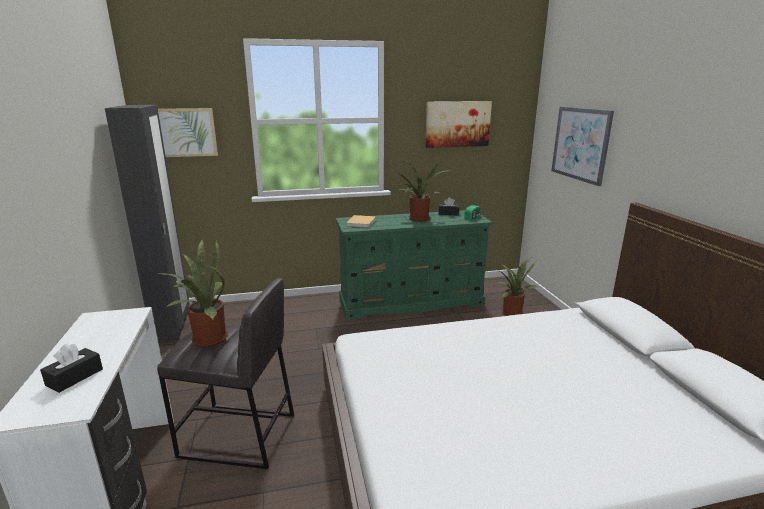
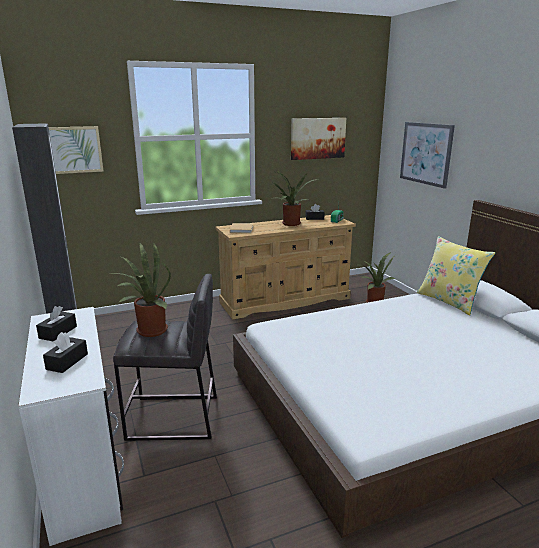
camera: 10 degrees left, 0 degrees up
(93, 337) = (58, 332): none -> black tissue box
(411, 302) = (286, 300): green dresser -> beige dresser
(588, 325) = (449, 301): none -> yellow pillow

